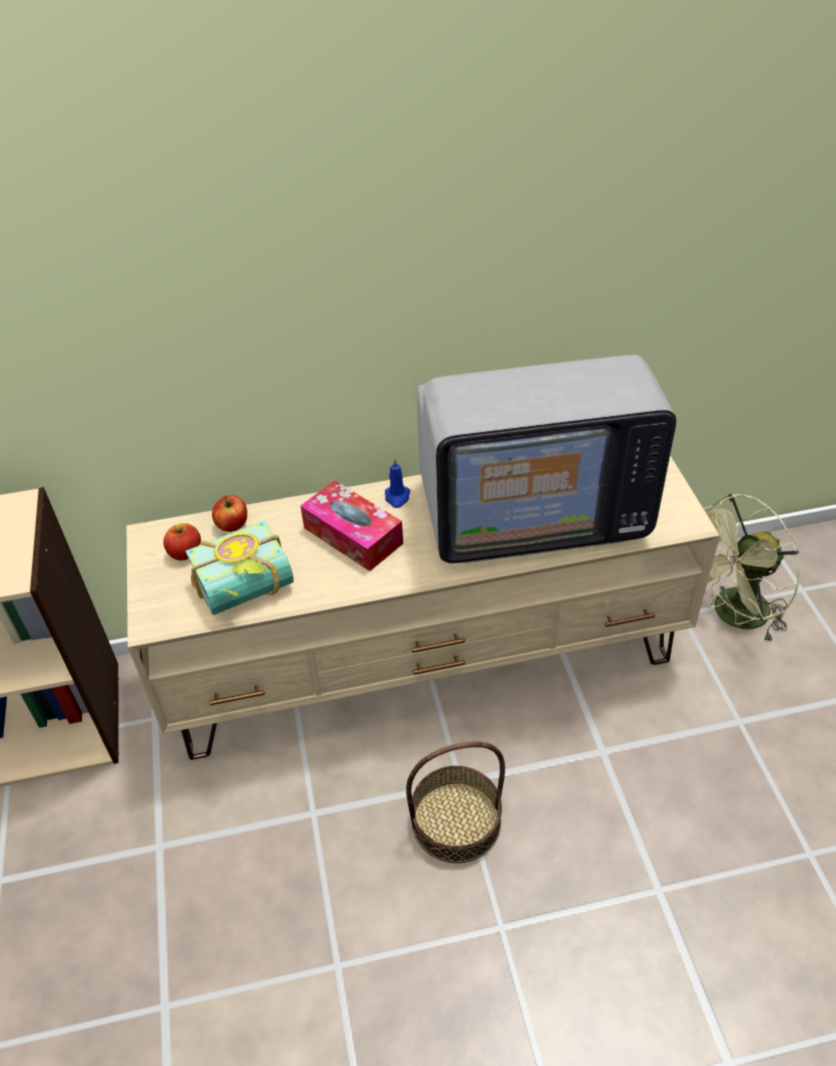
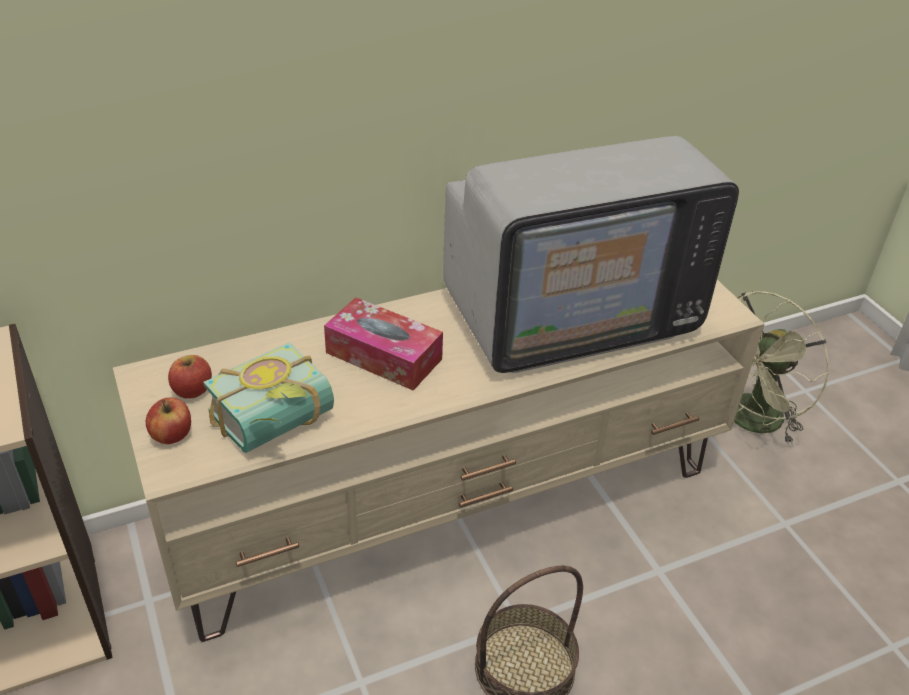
camera: 15 degrees left, 5 degrees down
(232, 524) = (241, 356): apple -> apple (172, 435)
(397, 497) = (421, 314): blue candle -> none

